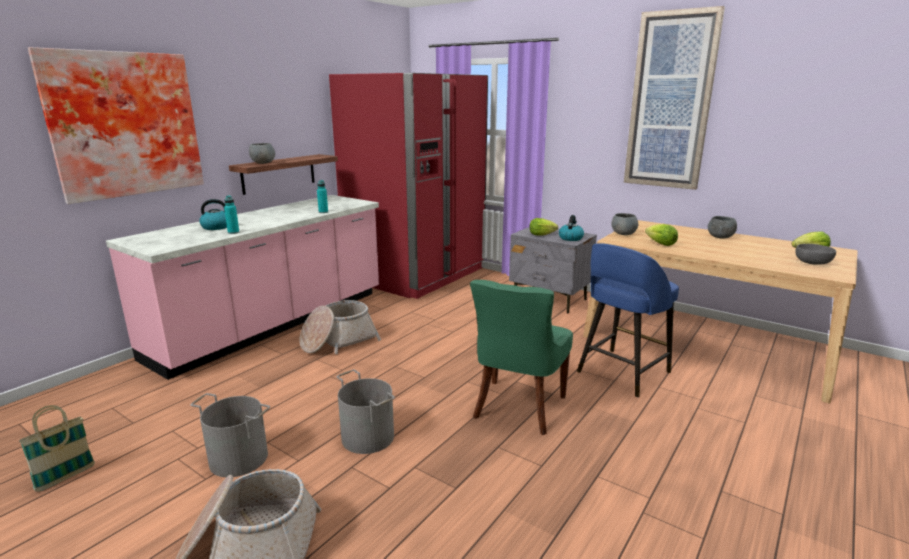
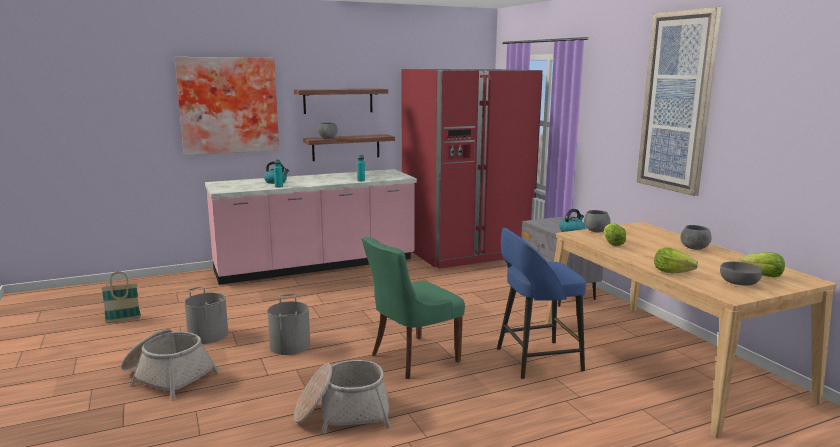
camera: 30 degrees right, 5 degrees down
(265, 115) = (338, 101): none -> shelf
(338, 341) = (344, 286): basket -> basket (342, 413)
(541, 235) = (549, 225): lettuce -> lettuce (672, 272)

